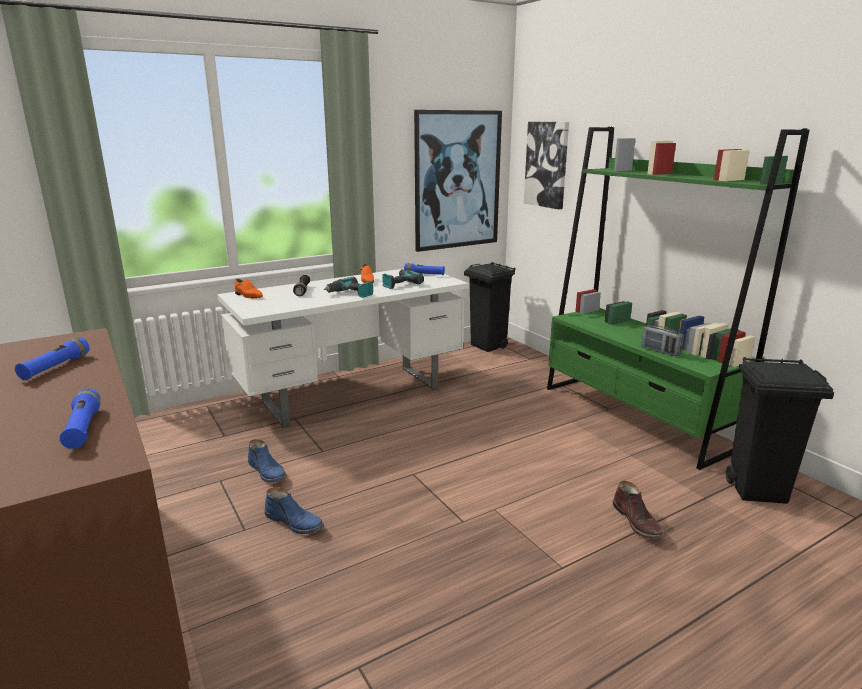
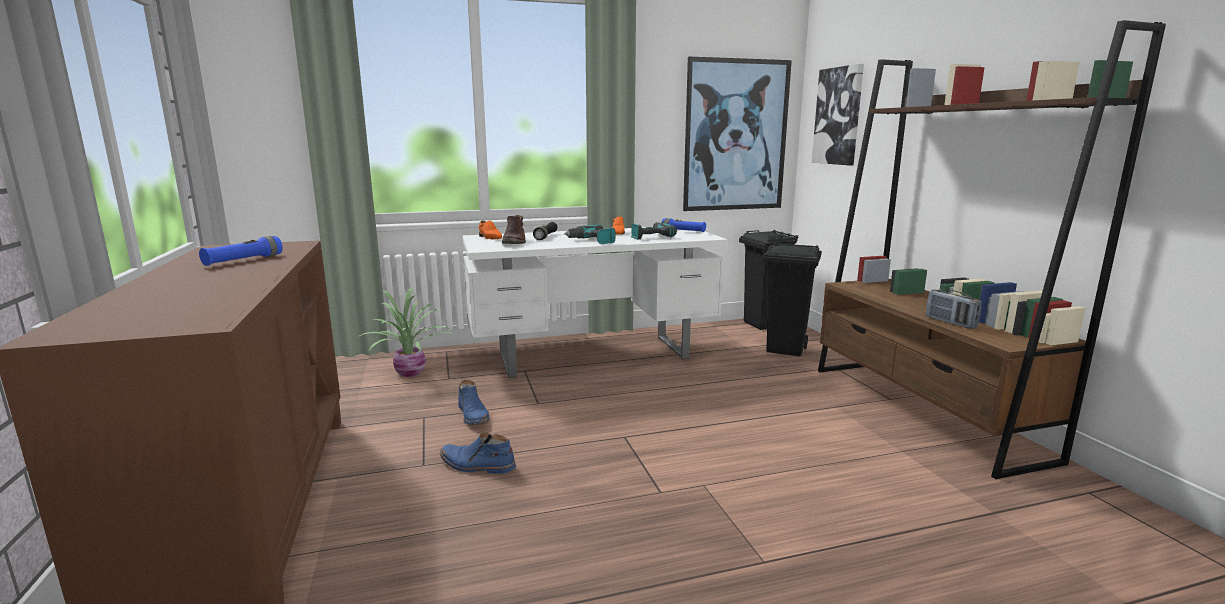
camera: 15 degrees right, 5 degrees down
(83, 428) = (210, 299): blue flashlight -> none
(182, 433) = (411, 372): none -> potted plant
(295, 522) = (477, 465): blue boot -> blue boot turned 150 degrees clockwise
(635, 416) = (922, 410): green bookcase -> brown bookcase
(637, 522) = (886, 526): brown boot -> brown boot (515, 242)
(758, 491) = (1078, 516): black trash can -> black trash can (786, 349)

